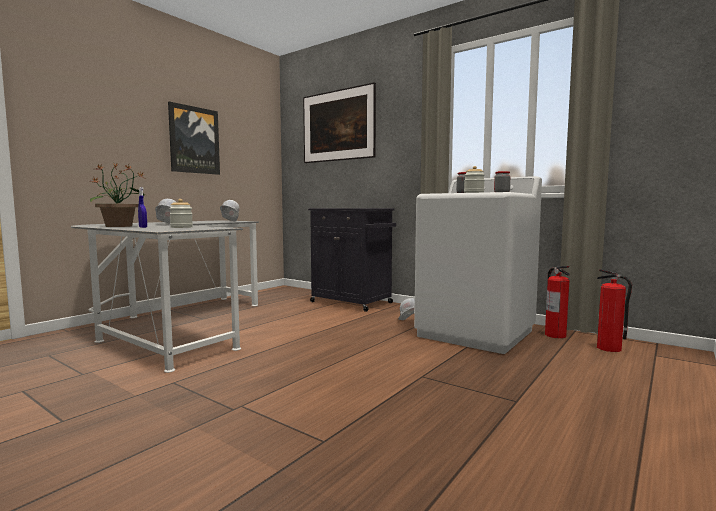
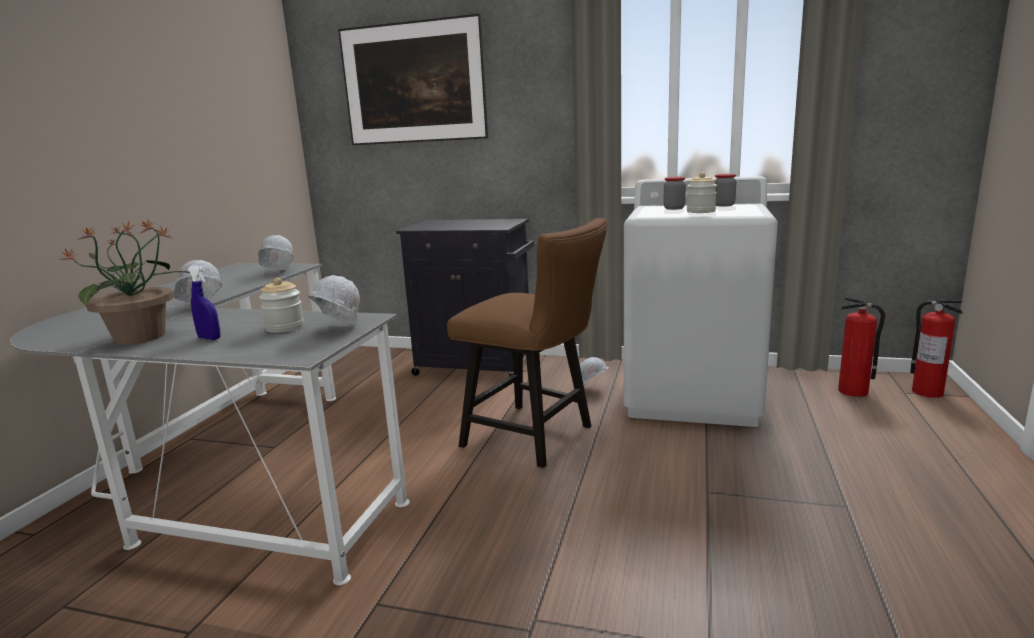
camera: 20 degrees left, 10 degrees up
(194, 140) = (169, 124): picture -> none
(200, 228) = (337, 330): none -> white hard hat
(345, 336) = (536, 437): none -> brown chair
(555, 335) = (780, 380): fire extinguisher -> fire extinguisher (926, 391)

